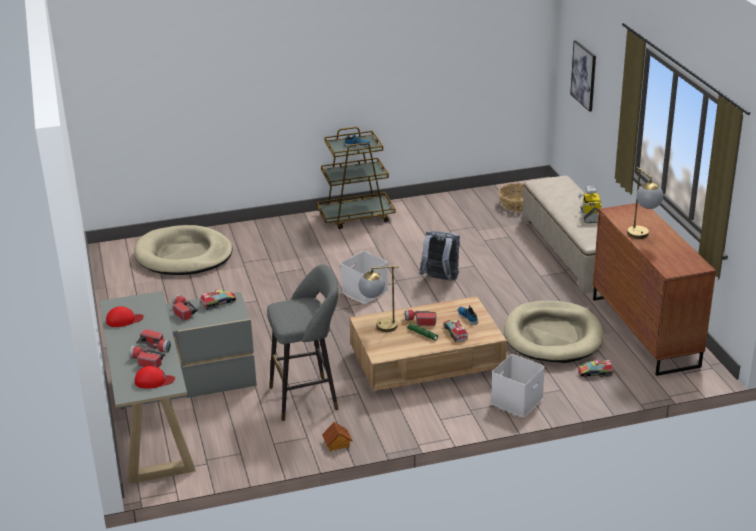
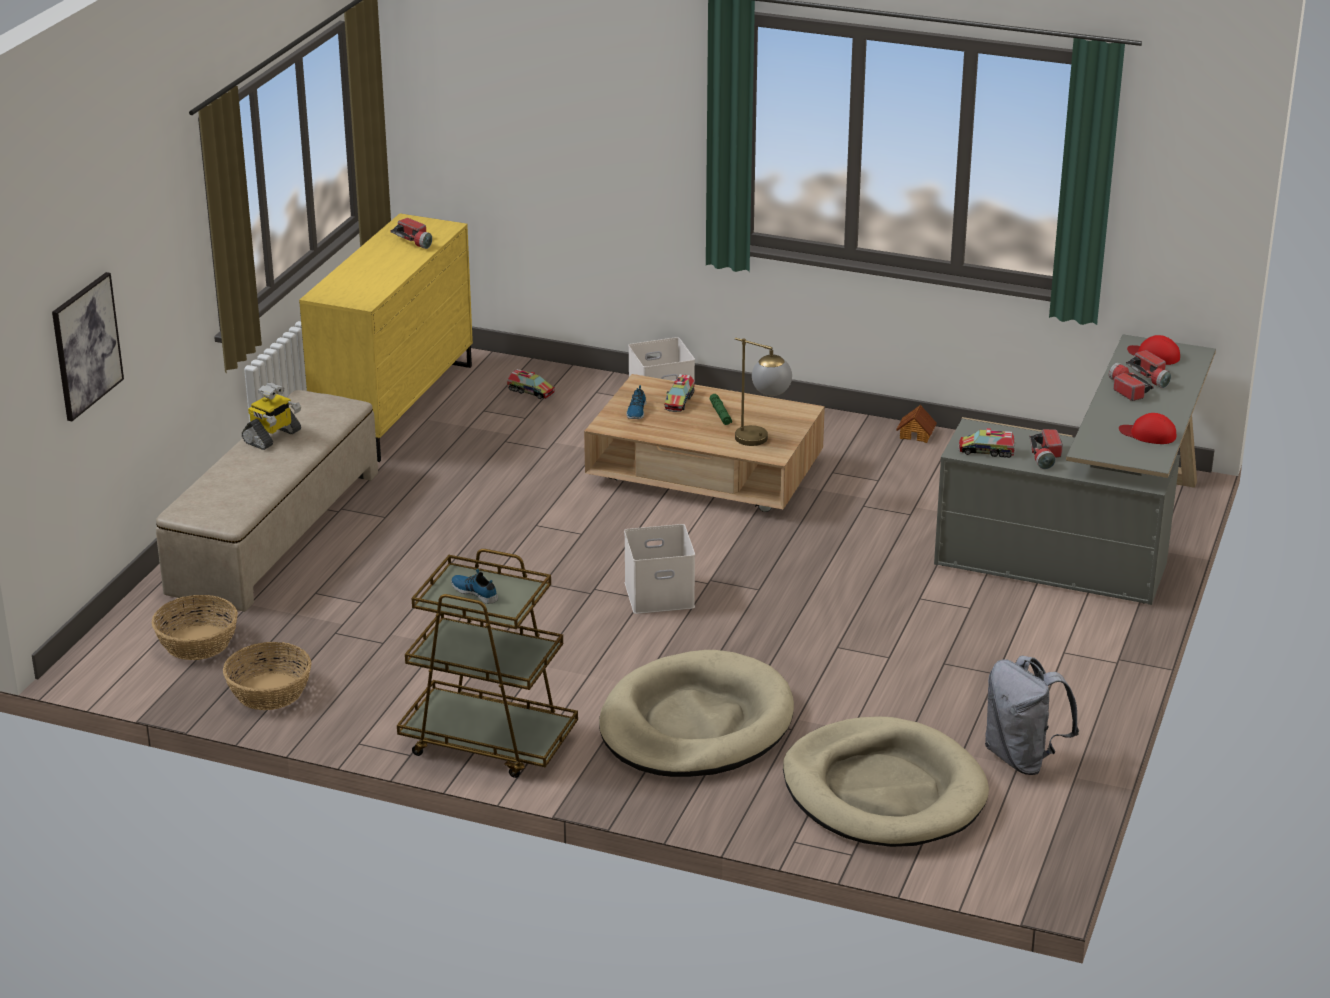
camera: 145 degrees left, 0 degrees up
(308, 397) = (900, 490): grey stool -> none
(420, 321) = (701, 428): flashlight -> flashlight (414, 241)
(440, 280) = (527, 567): grey backpack -> grey backpack (1023, 758)
(461, 201) = (269, 691): none -> basket
(552, 336) = (508, 442): beige dog bed -> beige dog bed (695, 724)
(642, 237) = (397, 265): table lamp -> none
(645, 331) = (394, 406): brown dresser -> yellow dresser

